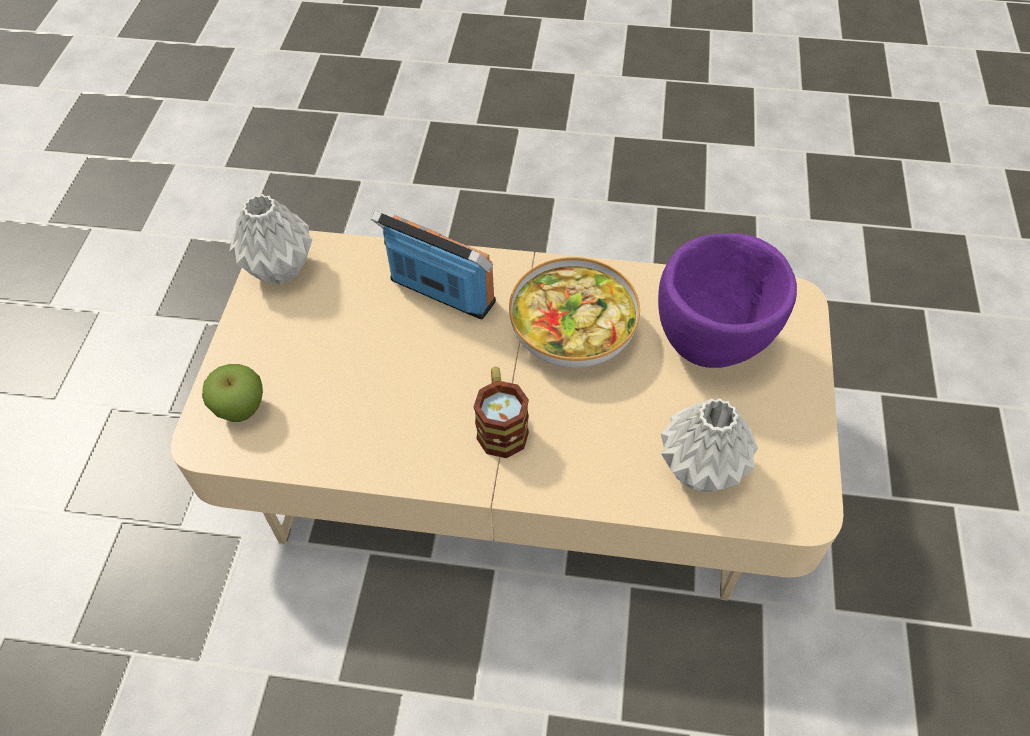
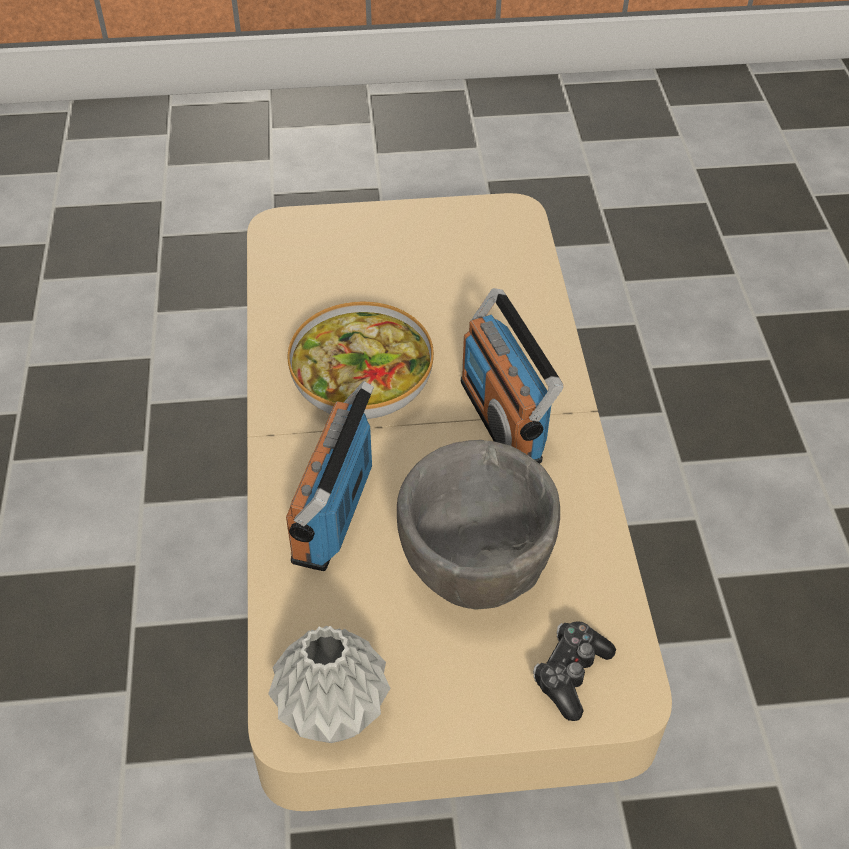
camera: 105 degrees left, 5 degrees down
(241, 409) = (570, 673): apple -> game controller
(347, 368) = (475, 578): none -> grey bowl
(501, 425) = (502, 420): mug -> radio
(701, 471) = (500, 273): grey vase -> none
(712, 345) = (353, 278): purple bowl -> none

